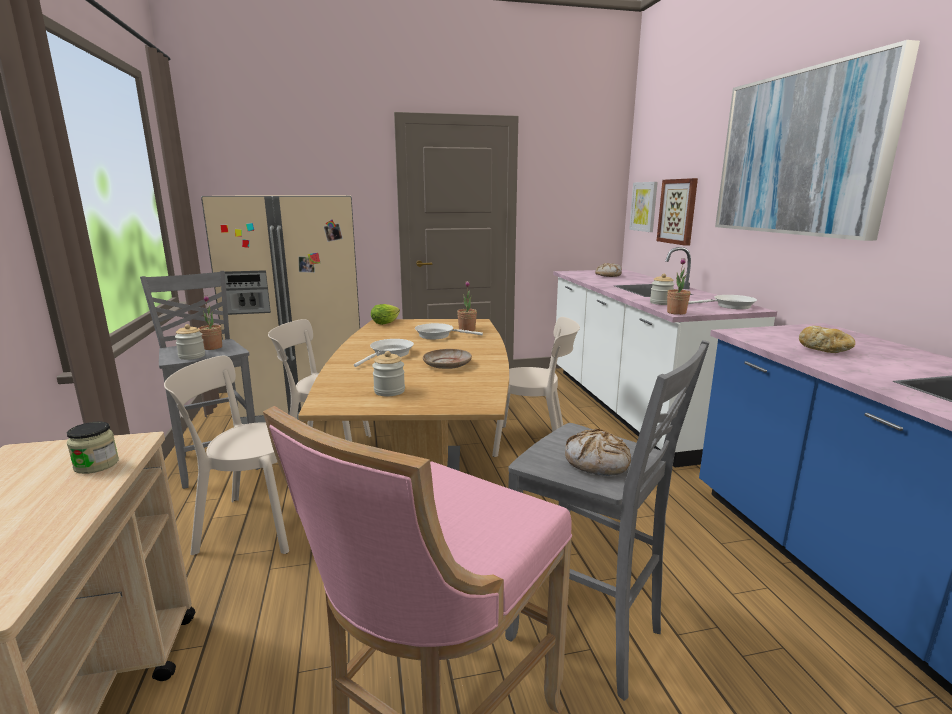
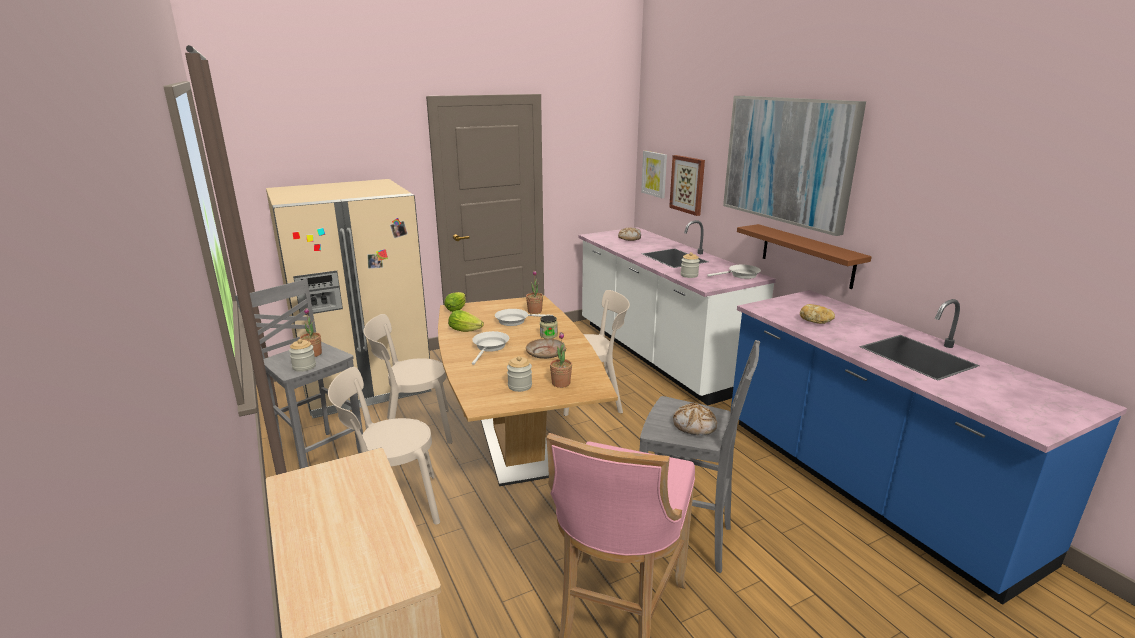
camera: 15 degrees left, 5 degrees up
(96, 465) = (364, 482): jar -> jar (548, 335)
(379, 339) = (467, 330): none -> lettuce
(676, 312) = (705, 287): potted plant -> potted plant (561, 383)
(822, 276) = (807, 255): none -> brown shelf

